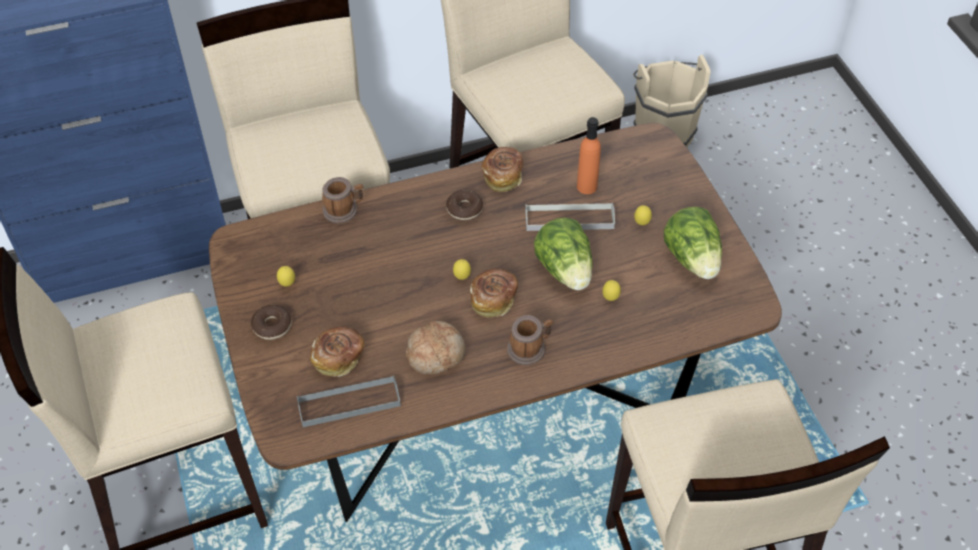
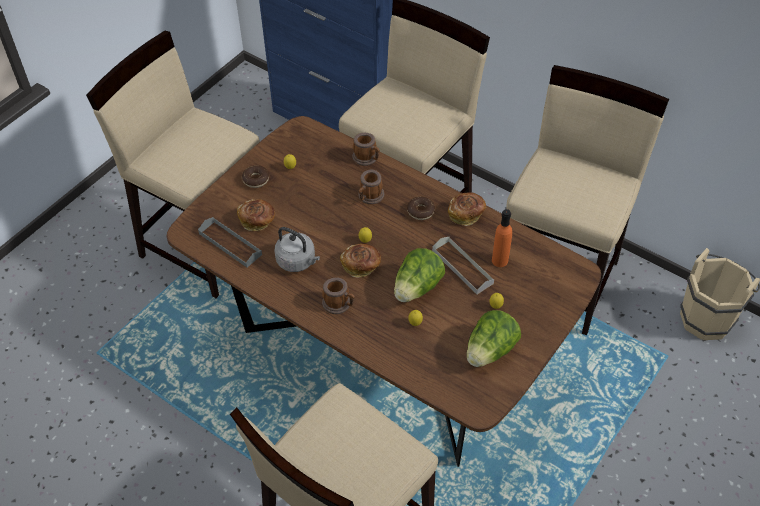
camera: 55 degrees right, 0 degrees up
(402, 239) = (369, 197): none -> mug
(435, 353) = (297, 261): bread -> grey kettle

